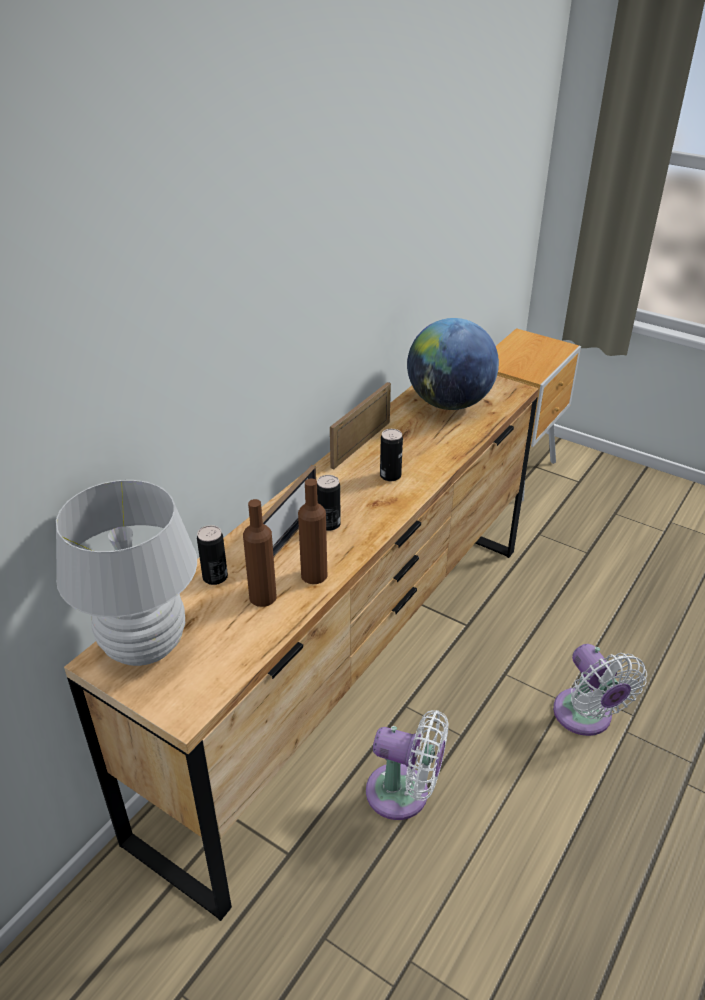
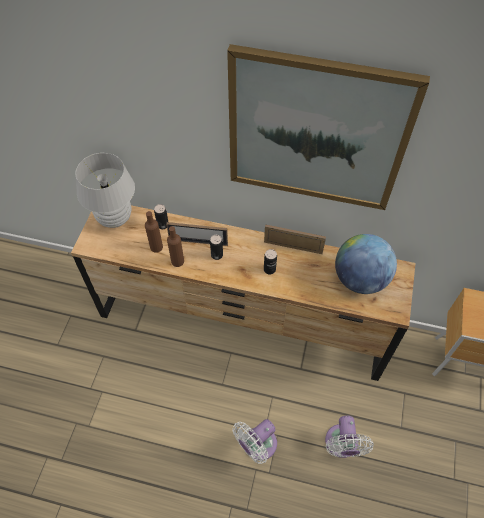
camera: 70 degrees right, 20 degrees up
(339, 191) = (316, 132): none -> picture
(404, 794) = (179, 367): white fan -> white fan (341, 445)

